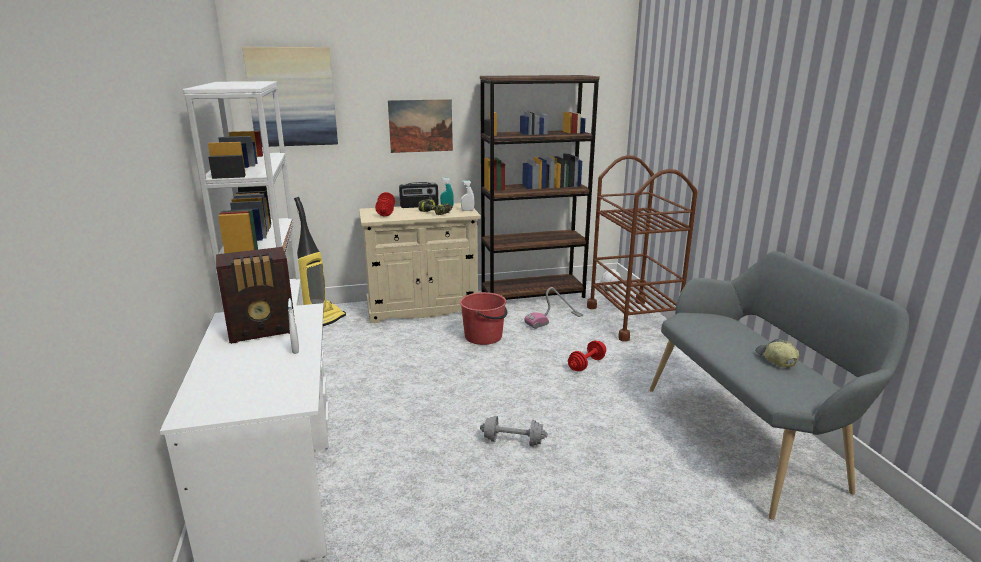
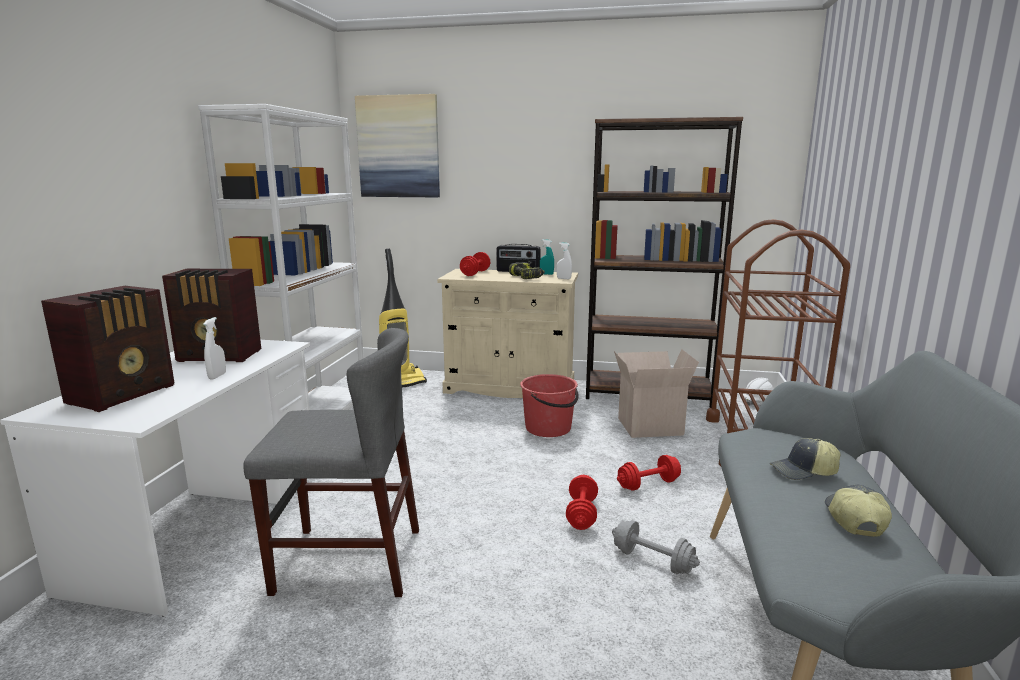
camera: 25 degrees right, 5 degrees down
(239, 382) = (124, 394): none -> radio
(420, 126) = (528, 181): picture -> none
(429, 473) = (348, 560): none -> grey chair
(513, 441) = (474, 552): grey dumbbell -> grey dumbbell (653, 561)
(554, 320) = (650, 426): vacuum cleaner -> cardboard box
(561, 396) = (581, 514): none -> red dumbbell
(730, 336) = (804, 472): none -> cap

